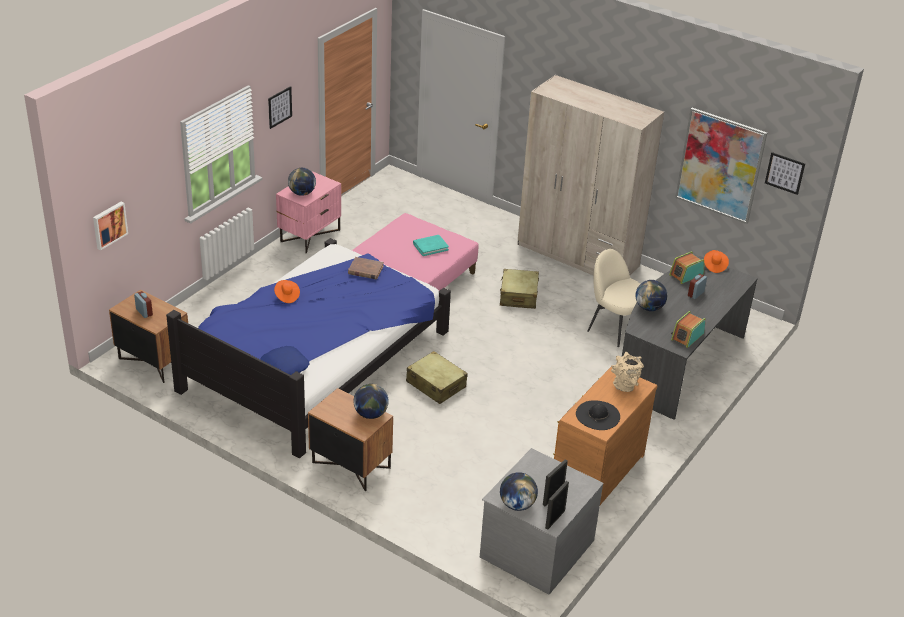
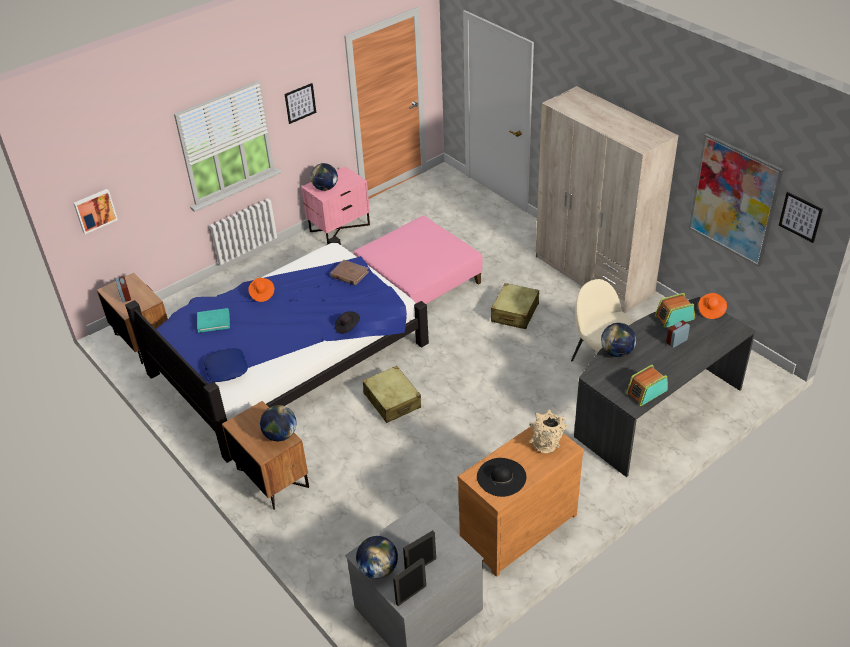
camera: 20 degrees right, 5 degrees up
(386, 316) = (347, 327): none -> black hat
(430, 247) = (430, 254): turquoise book -> turquoise book (213, 321)

